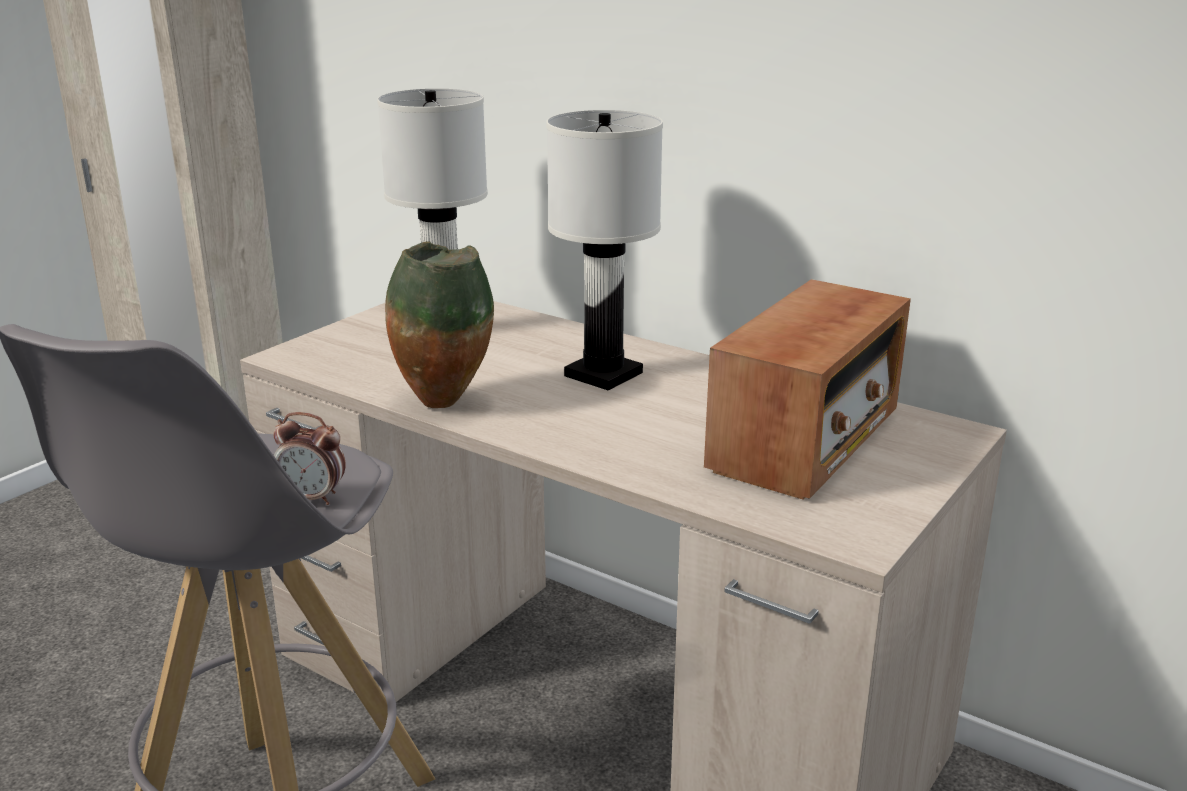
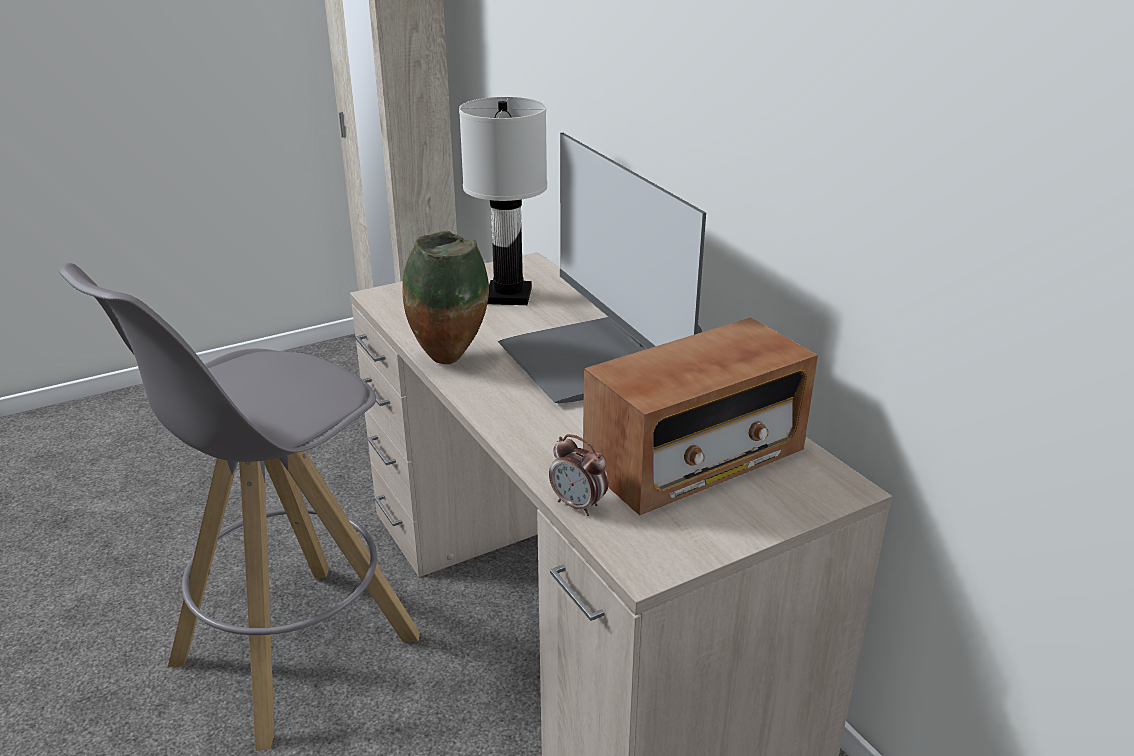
camera: 25 degrees right, 5 degrees up
(313, 498) = (294, 417): alarm clock -> alarm clock (578, 505)
(604, 374) = (592, 361): white table lamp -> monitor

